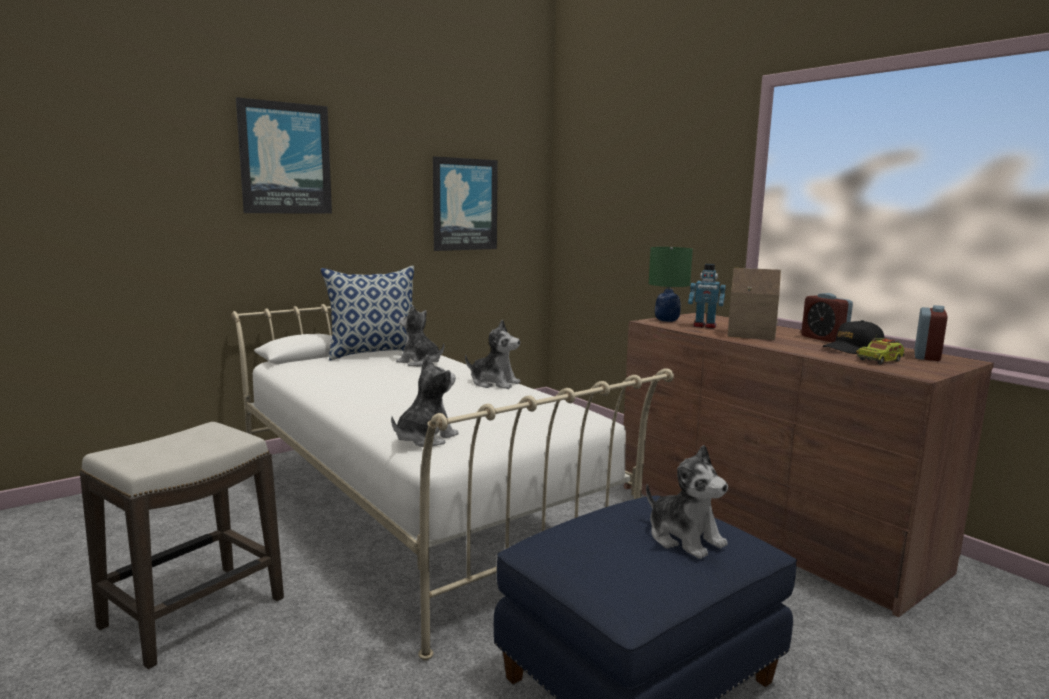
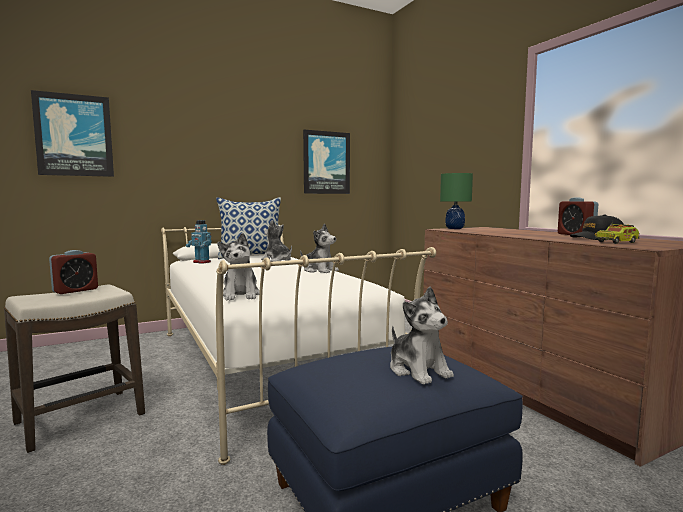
camera: 10 degrees right, 5 degrees down
(285, 158) = (200, 129): picture -> picture (74, 135)
(424, 438) = (241, 295): plush toy -> plush toy turned 120 degrees clockwise
(704, 326) = (481, 230): toy robot -> toy robot (201, 262)
(750, 334) = (515, 233): toy house -> none
(927, 356) = (663, 241): alarm clock -> alarm clock (75, 290)

